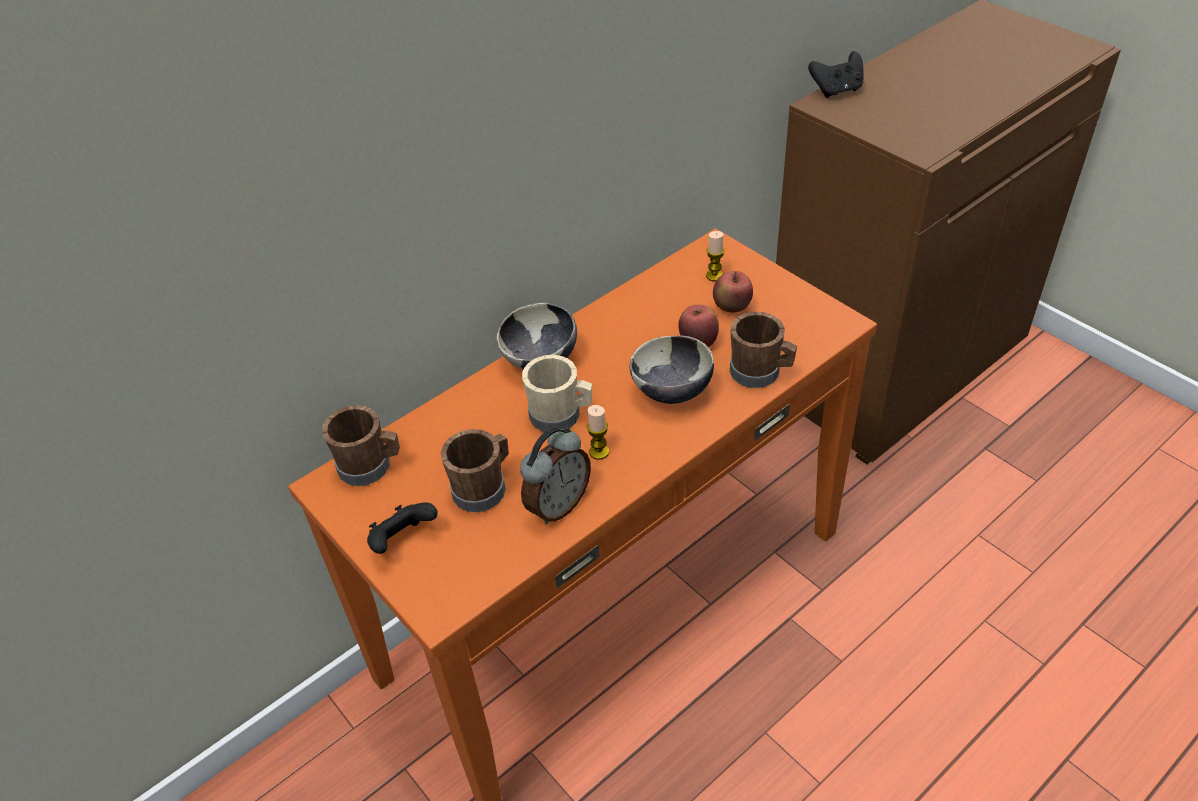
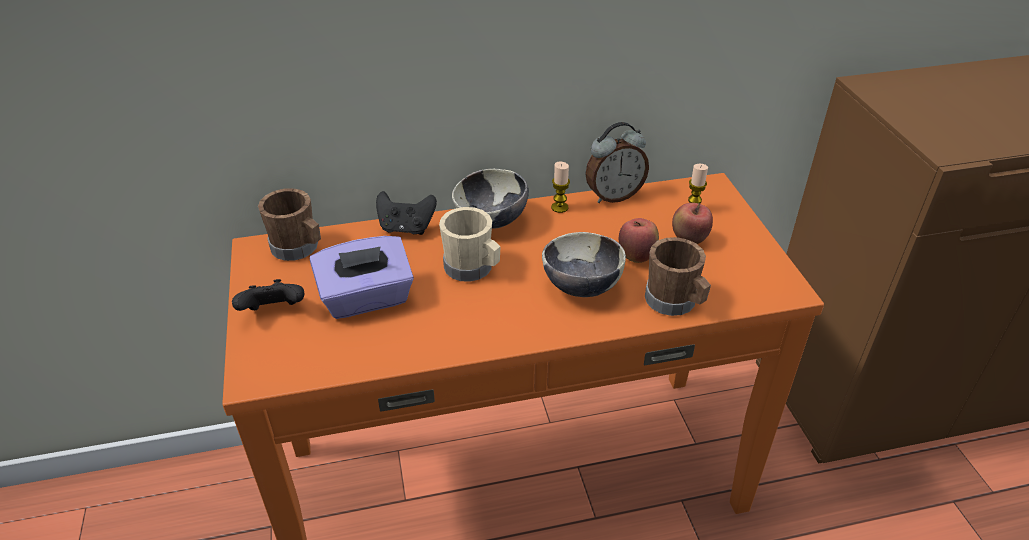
camera: 25 degrees right, 5 degrees down
(484, 487) = (367, 299): brown mug -> purple tissue box
(557, 505) = (412, 337): alarm clock -> alarm clock (613, 196)
(599, 452) = (480, 310): candle -> candle (559, 207)
(837, 90) = (893, 78): black game controller -> black game controller (406, 228)

